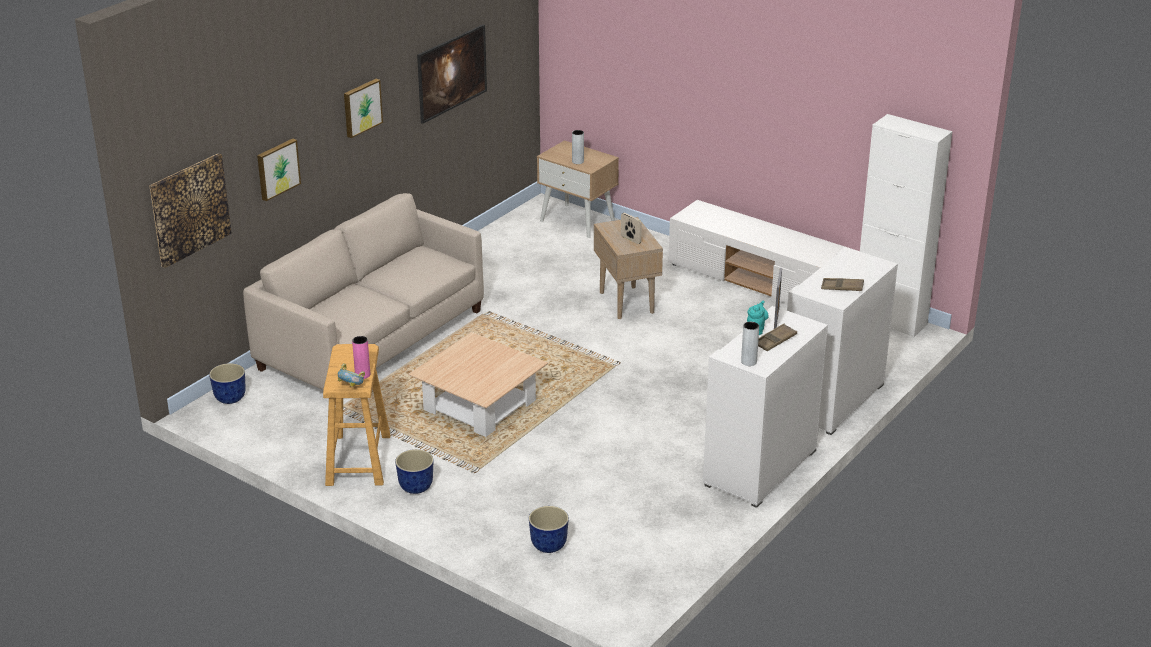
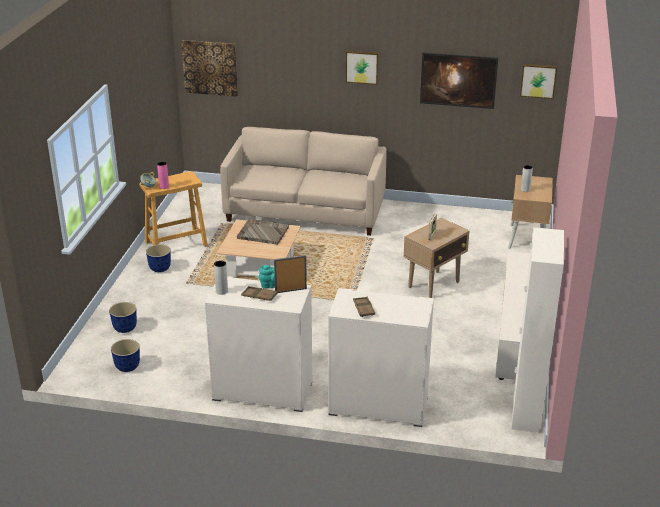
camera: 65 degrees right, 0 degrees up
(229, 398) = (211, 190): planter -> planter (127, 367)
(277, 169) = (282, 74): picture -> picture (538, 80)
(465, 362) = (262, 233): none -> grey tray

